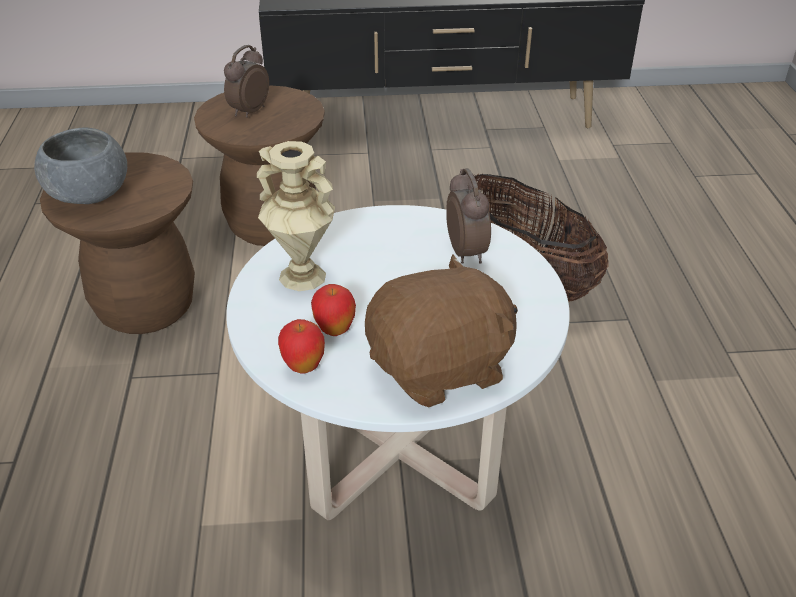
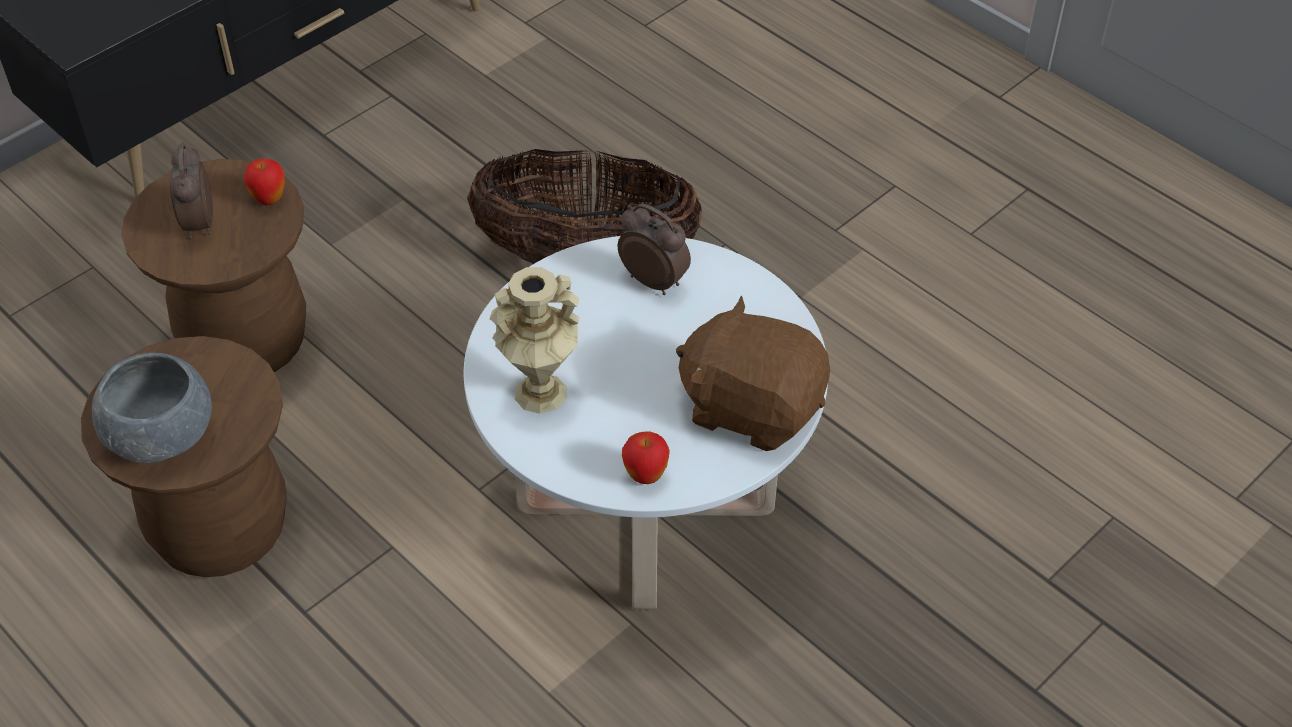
camera: 40 degrees left, 10 degrees up
(335, 330) = (631, 427): apple -> apple (269, 199)
(441, 368) = (751, 406): brown plush toy -> brown plush toy turned 90 degrees counterclockwise

